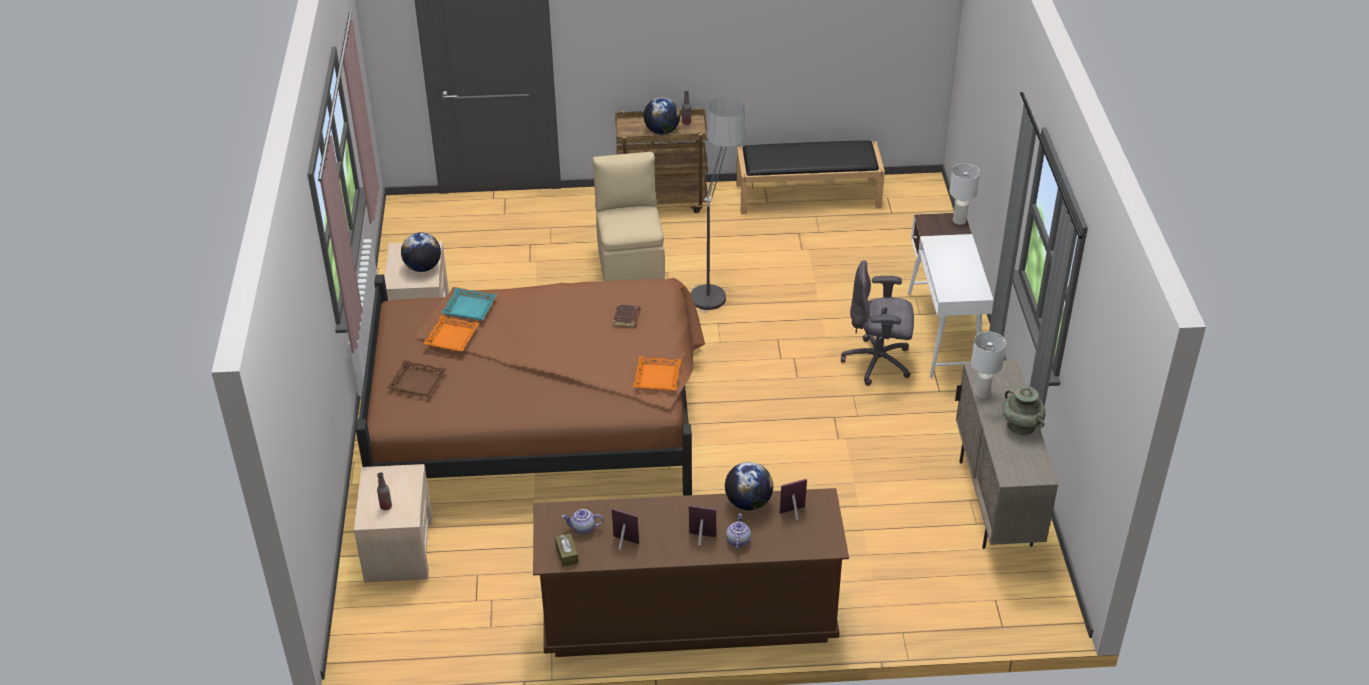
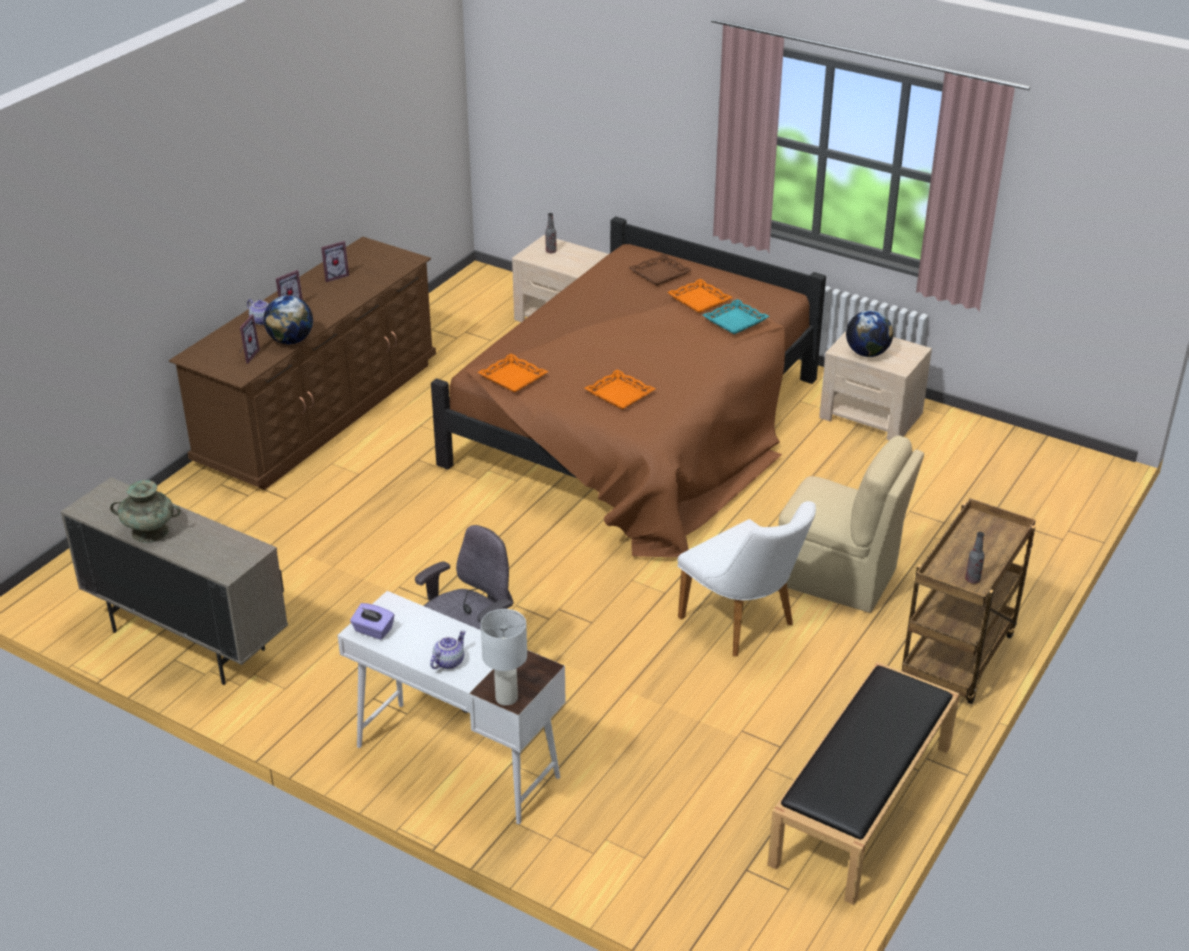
camera: 125 degrees right, 5 degrees down
(567, 554) = (360, 253): brown tissue box -> none
(583, 528) = (374, 266): teapot -> teapot (448, 661)
(627, 318) = (619, 394): brown book -> orange tray
(662, 131) = (967, 551): globe -> none
(714, 281) = (744, 625): floor lamp -> white chair
(974, 289) = (373, 630): none -> purple tissue box
(982, 393) = (222, 533): white table lamp -> none

